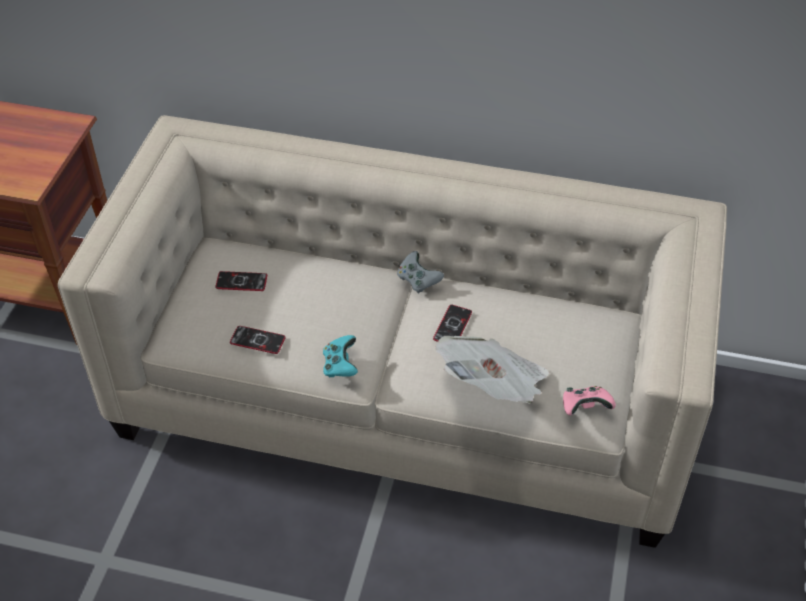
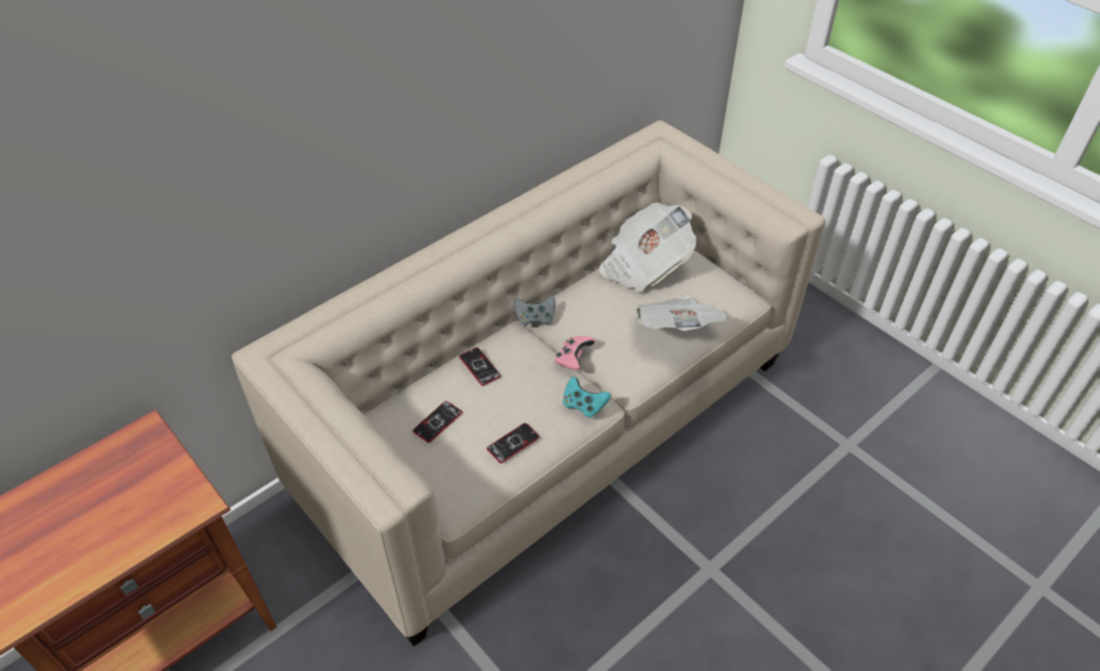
camera: 55 degrees left, 0 degrees up
(452, 326) = (601, 321): phone -> phone (479, 367)
(559, 320) = (644, 265): none -> newspaper
(585, 408) = (730, 296): pink game controller -> pink game controller (573, 359)

